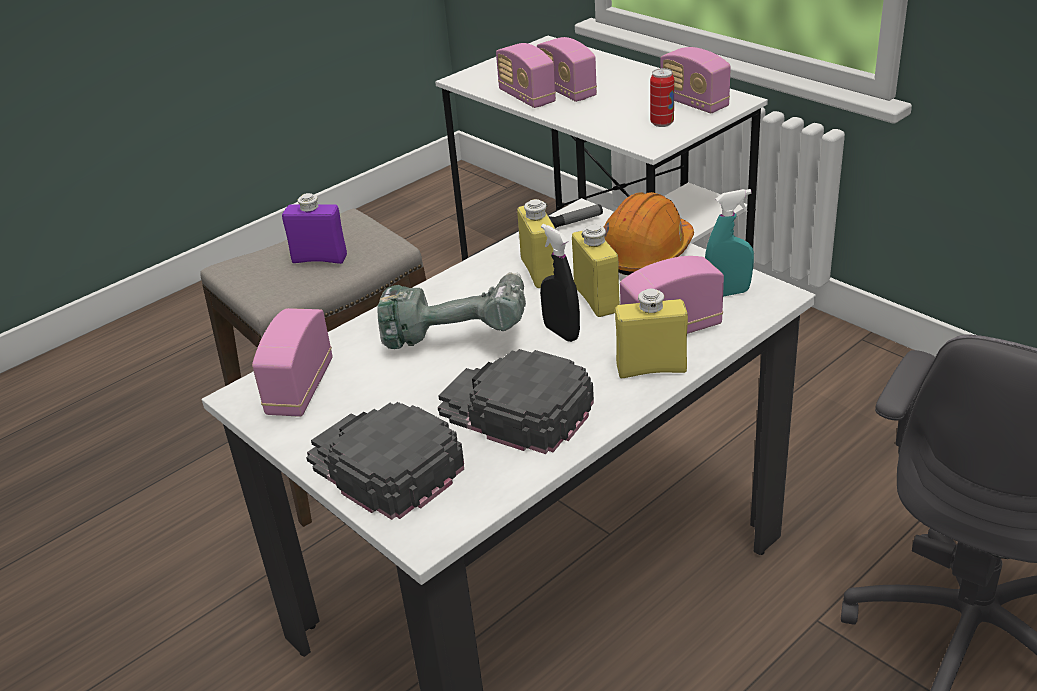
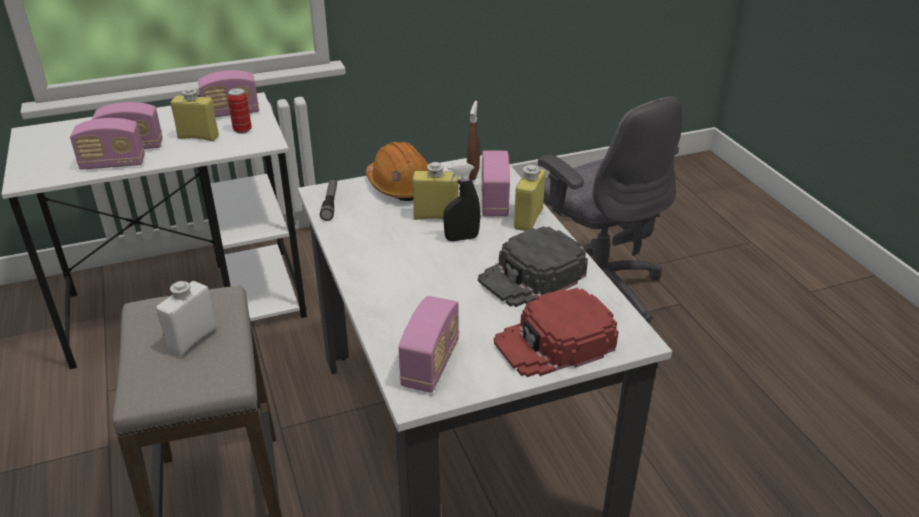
camera: 70 degrees left, 0 degrees up
(300, 388) = (430, 365): radio -> radio turned 105 degrees counterclockwise
(319, 259) = (192, 339): purple bottle -> white bottle
(383, 465) = (555, 342): black cap -> red cap
(457, 331) = (421, 277): power drill -> none
(539, 272) = (379, 227): yellow bottle -> yellow bottle (198, 137)
(727, 293) = (473, 174): turquoise spray bottle -> brown spray bottle

